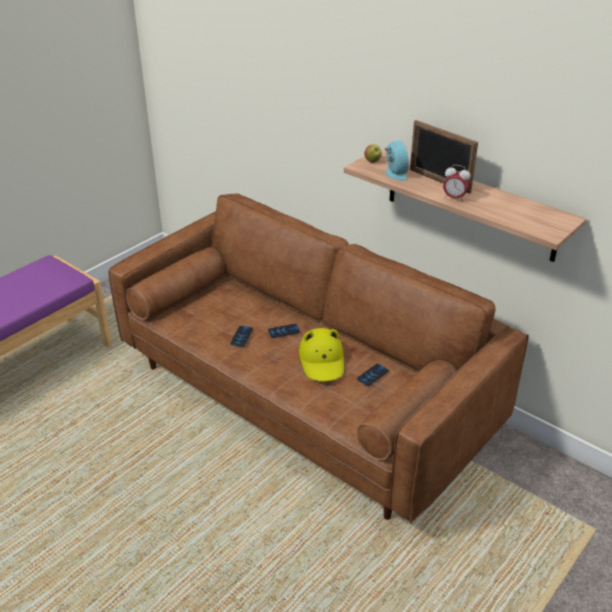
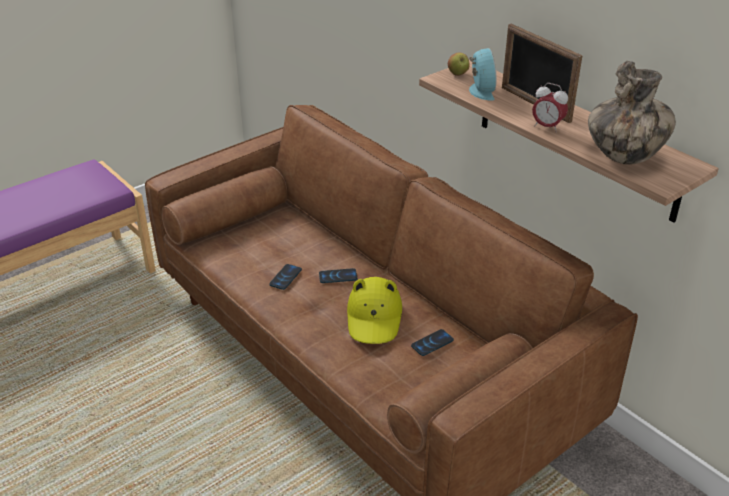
camera: 10 degrees right, 0 degrees up
(518, 216) = (625, 157): none -> vase

